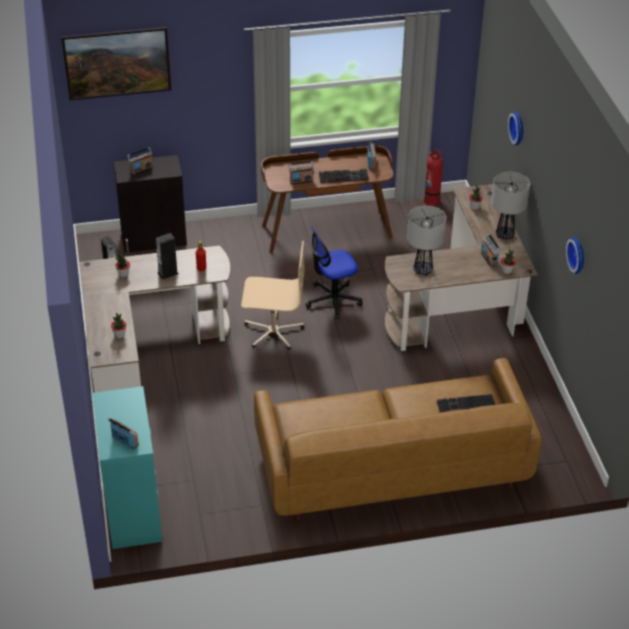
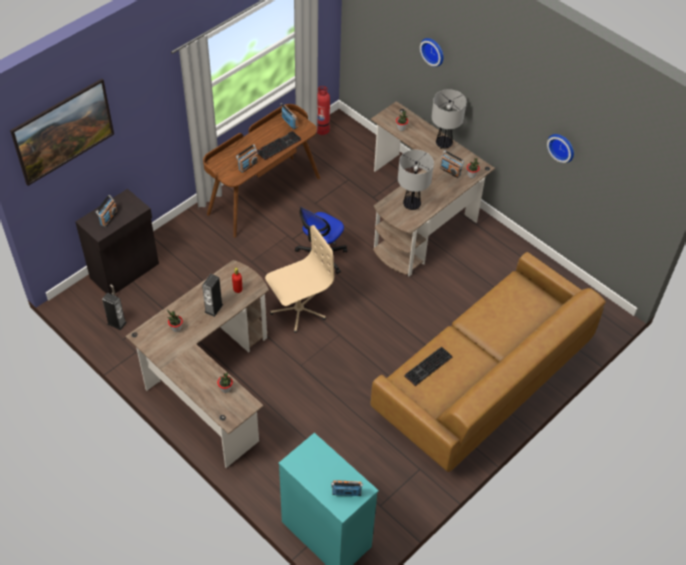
camera: 35 degrees left, 10 degrees up
(465, 406) = (524, 306): keyboard -> keyboard (428, 368)

